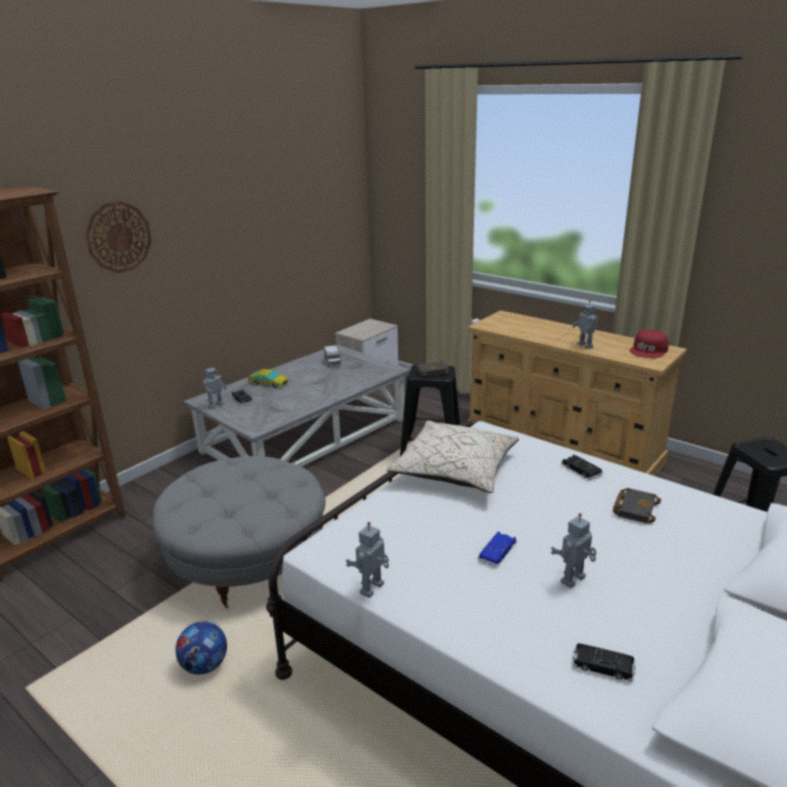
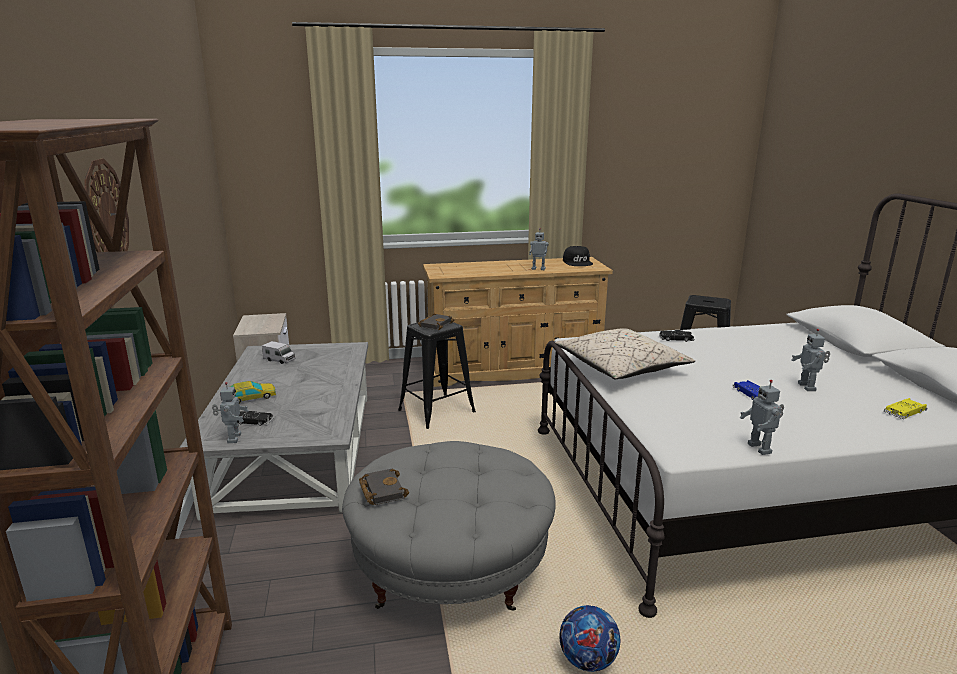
camera: 50 degrees left, 5 degrees down
(603, 666) = (904, 412): black toy car -> yellow toy car
(634, 508) = (740, 344): black book -> black book (381, 490)
(649, 350) = (578, 262): red cap -> black cap

